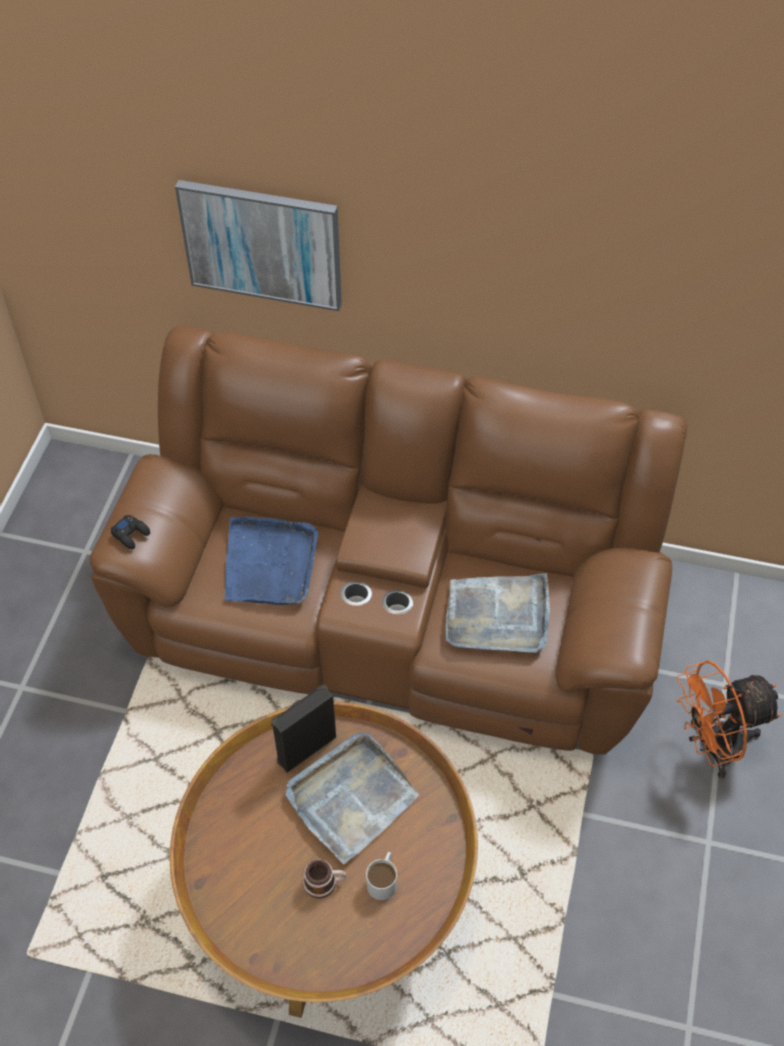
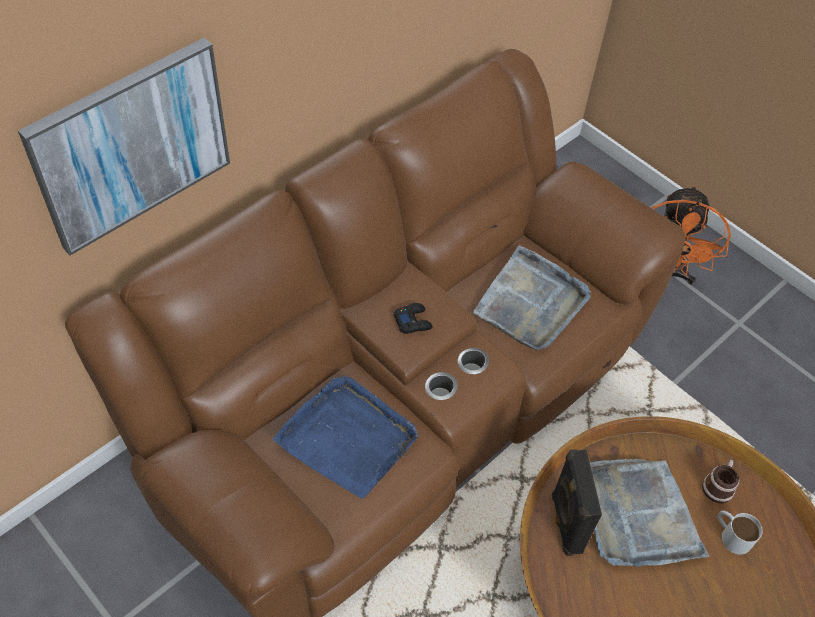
camera: 60 degrees left, 0 degrees up
(131, 534) = (253, 528): black game controller -> black game controller (413, 321)
(325, 883) = (712, 584): mug -> mug (718, 485)

